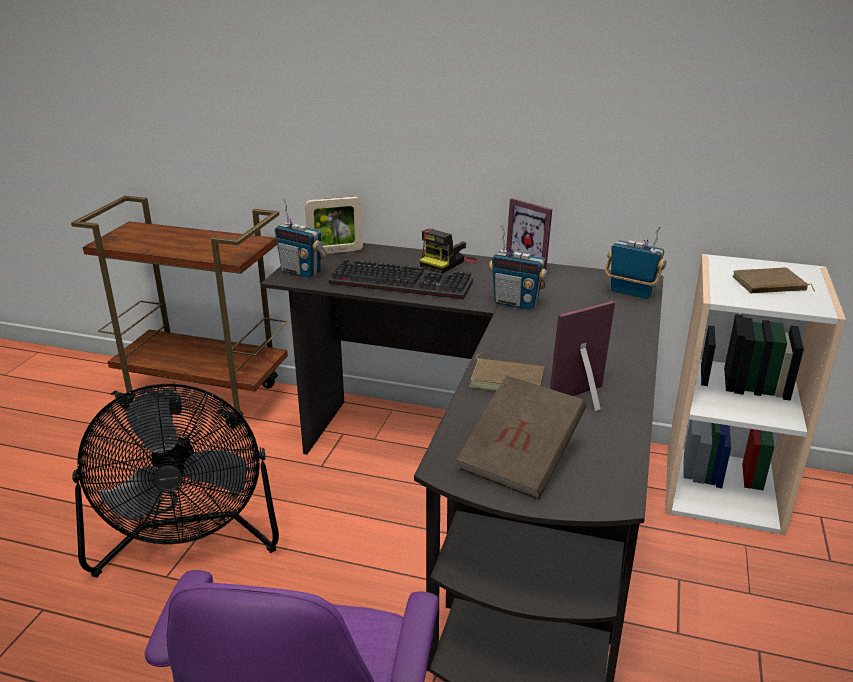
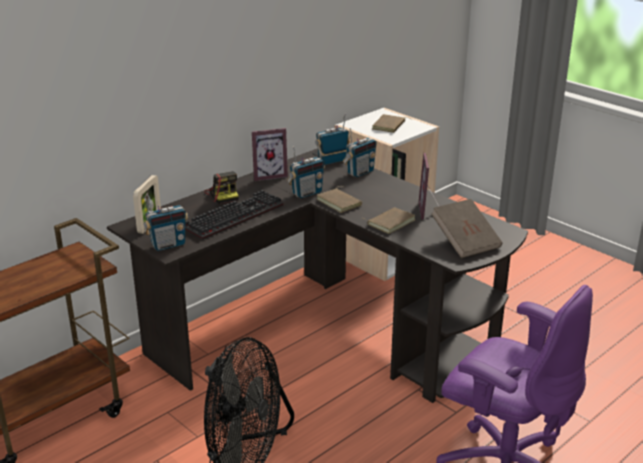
camera: 60 degrees left, 0 degrees up
(519, 330) = (340, 202): none -> brown book
(628, 318) = (360, 172): none -> radio

